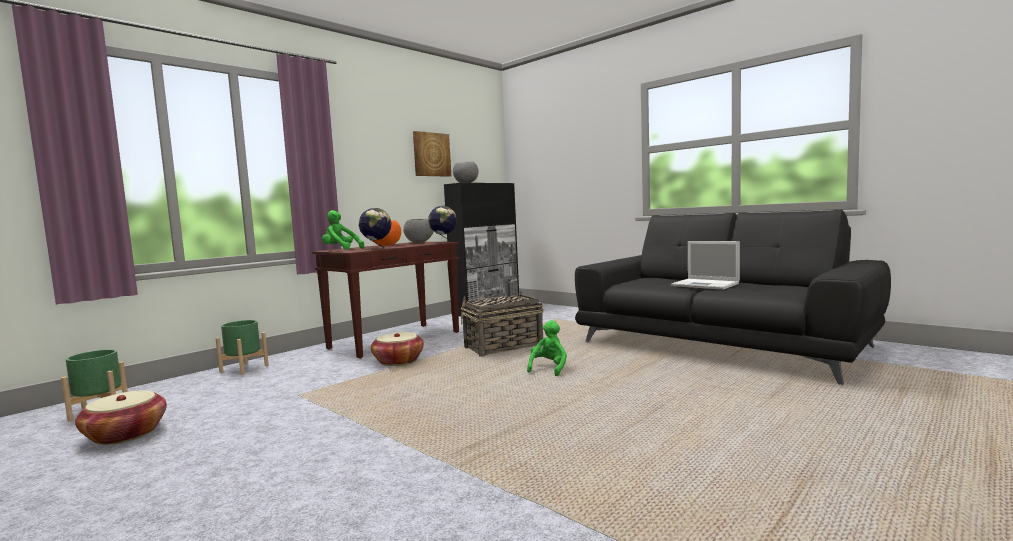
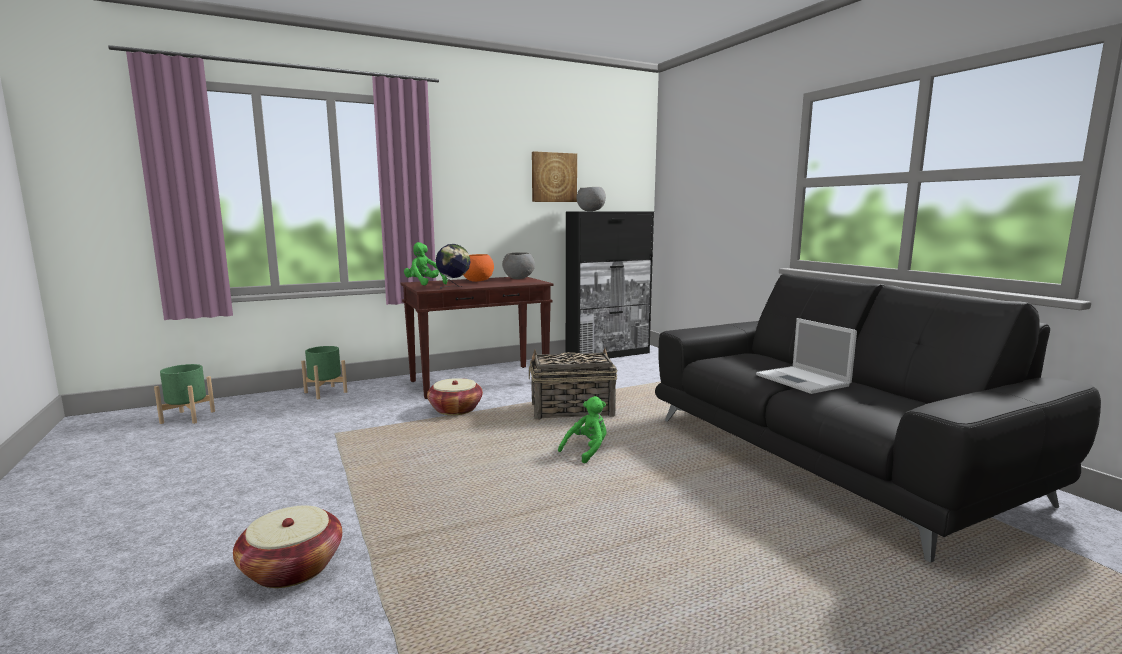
camera: 20 degrees right, 5 degrees up
(125, 434) = (179, 447): basket -> basket (292, 568)
(444, 242) = (538, 282): globe -> none

